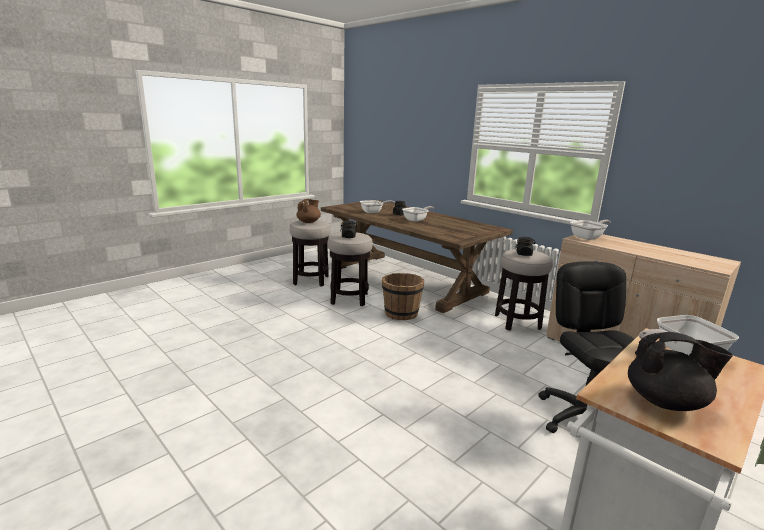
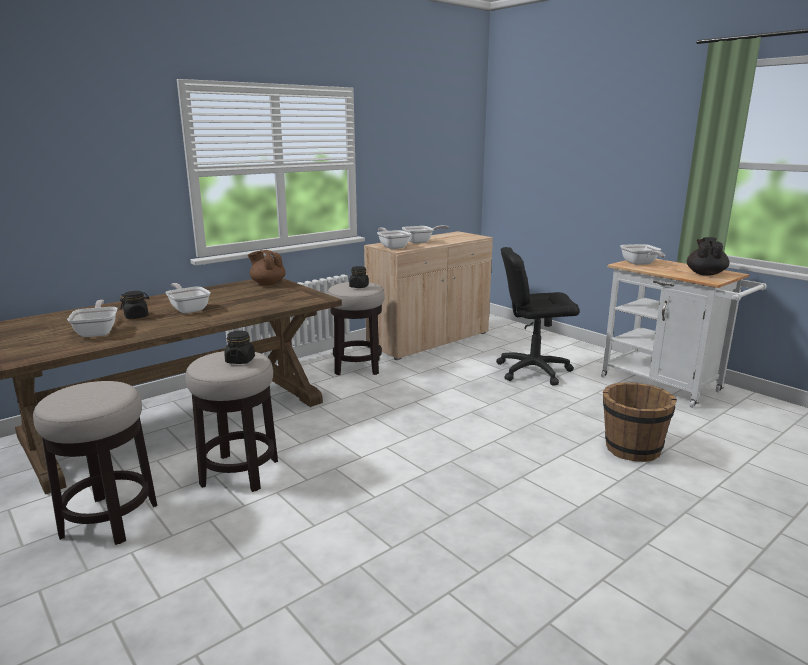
camera: 85 degrees left, 0 degrees up
(309, 222) = (85, 395): brown teapot -> brown teapot (268, 284)
(401, 313) = (316, 431): brown bucket -> brown bucket (631, 449)
(632, 246) = (421, 242): none -> frying pan

